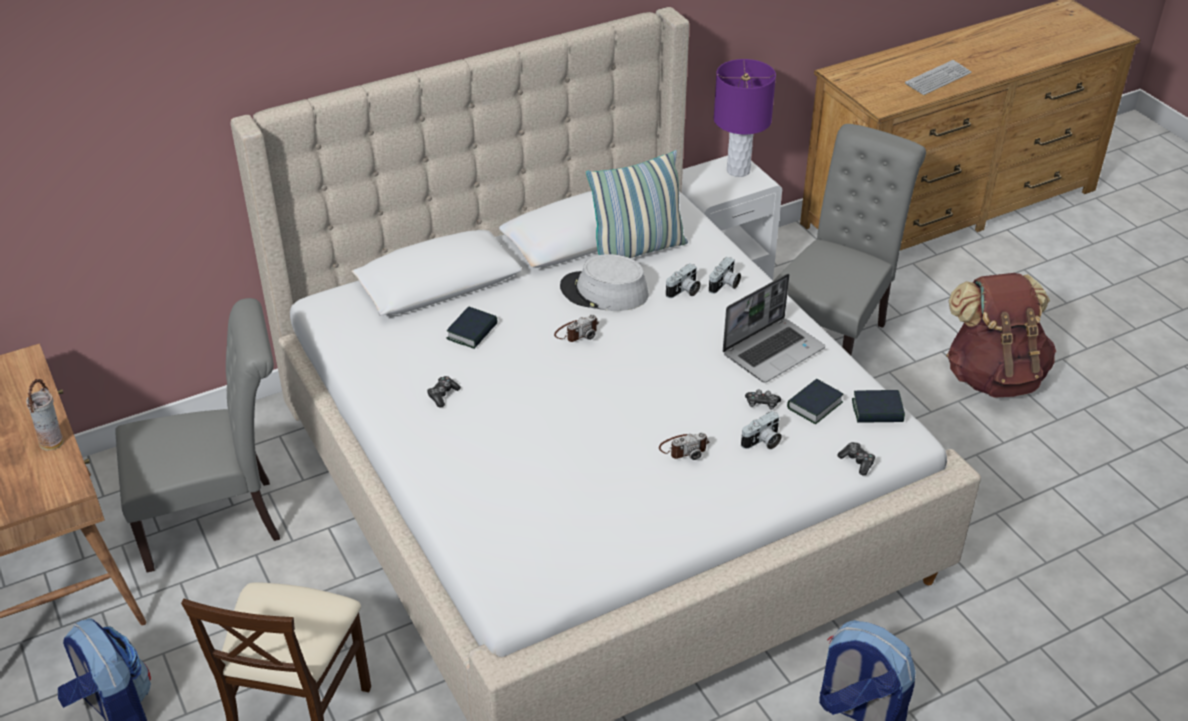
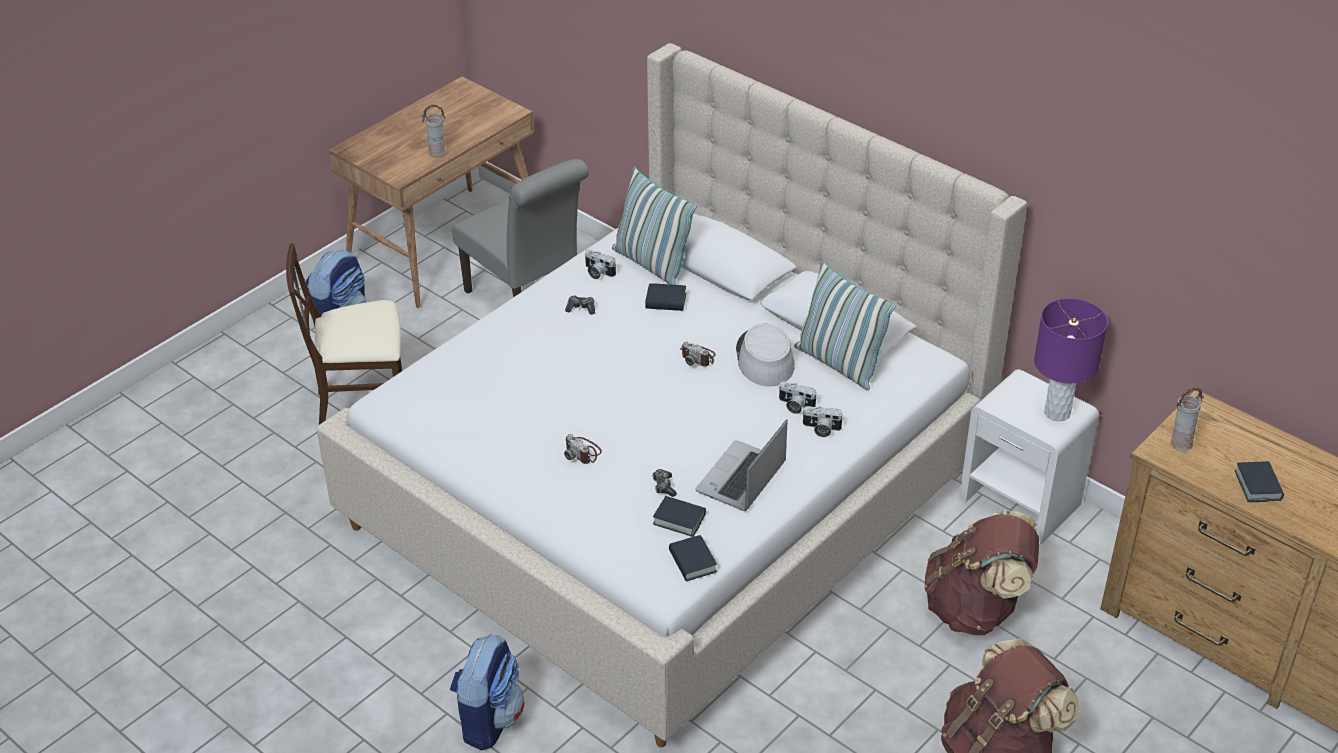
camera: 70 degrees right, 0 degrees up
(401, 326) = (651, 263): none -> pillow
(762, 442) = (613, 496): camera -> camera (597, 272)
(773, 350) = (741, 479): laptop -> laptop turned 90 degrees clockwise
(832, 337) = (976, 609): grey chair -> brown backpack
(857, 462) = (616, 560): game controller -> none
(877, 95) = (1180, 443): none -> vase
(938, 79) = (1258, 485): keyboard -> book

